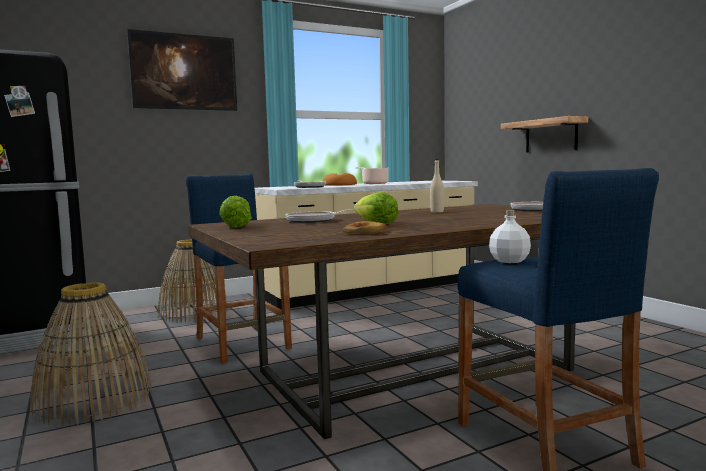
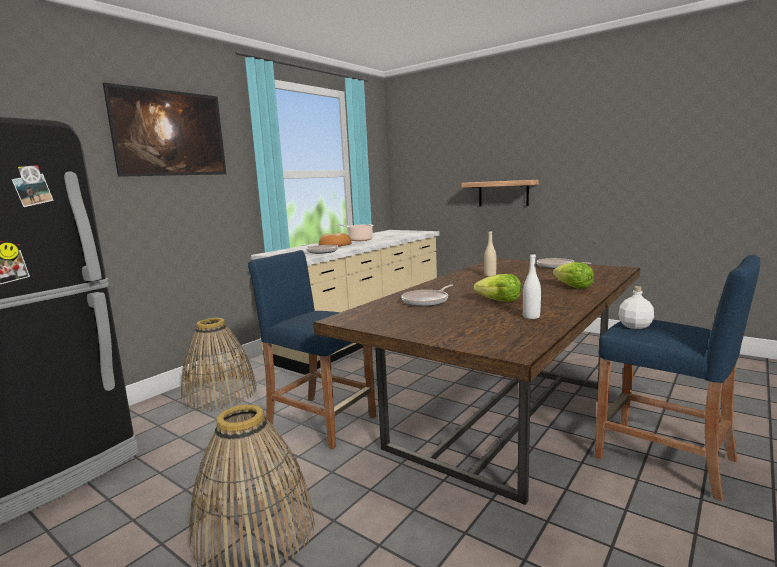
camera: 25 degrees left, 5 degrees up
(236, 226) = (381, 320): lettuce -> lettuce (573, 287)
(365, 232) = (531, 317): bread -> white bottle

